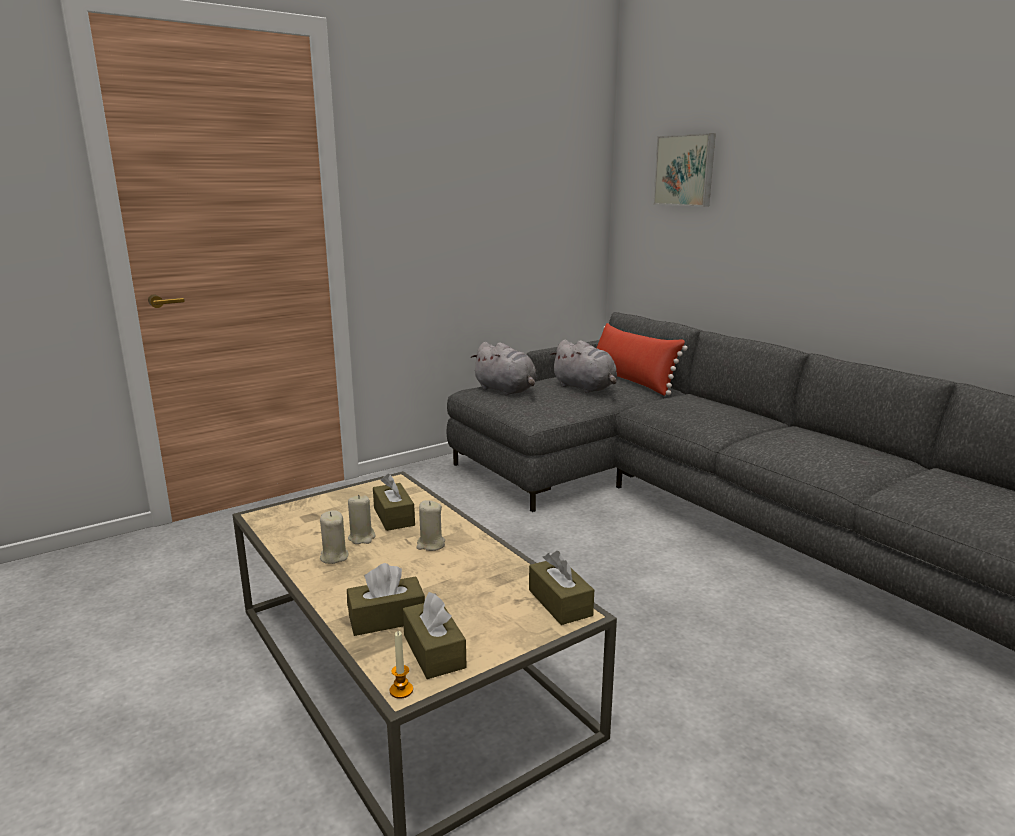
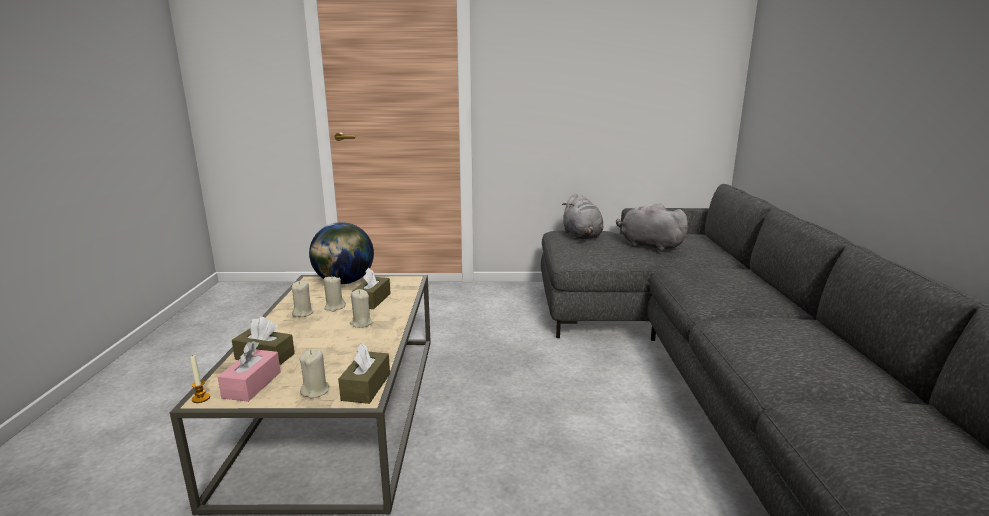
camera: 35 degrees right, 0 degrees up
(315, 506) = (344, 282): none -> globe
(434, 651) = (252, 385): brown tissue box -> pink tissue box
(517, 627) = (315, 391): none -> beige candle
(585, 388) = (648, 246): grey plush toy -> grey plush toy turned 135 degrees clockwise
(631, 381) = (706, 248): red pillow -> none
(685, 170) = (797, 45): picture -> none

